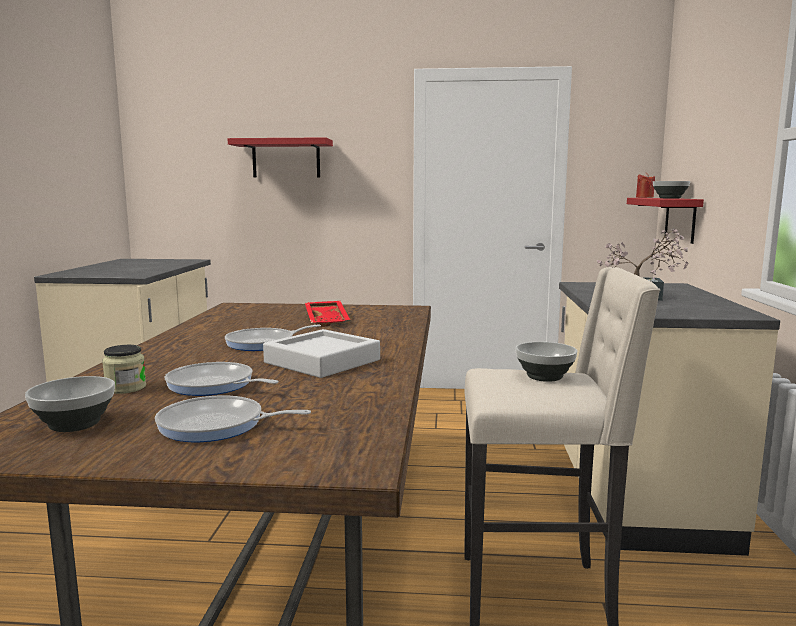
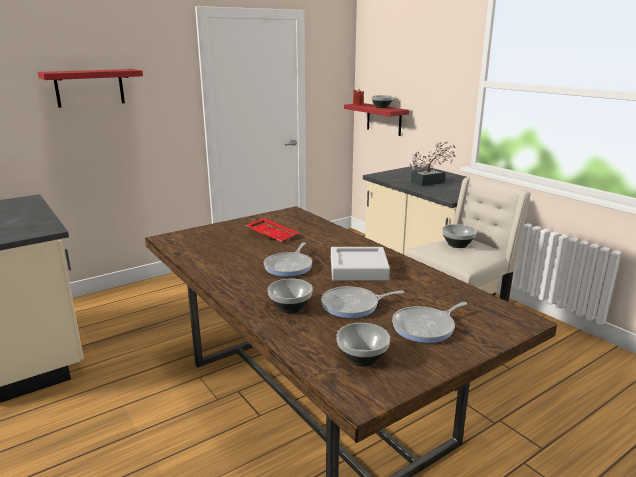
camera: 40 degrees left, 10 degrees up
(125, 388) = (313, 327): jar -> none
(160, 370) = (291, 307): none -> bowl

